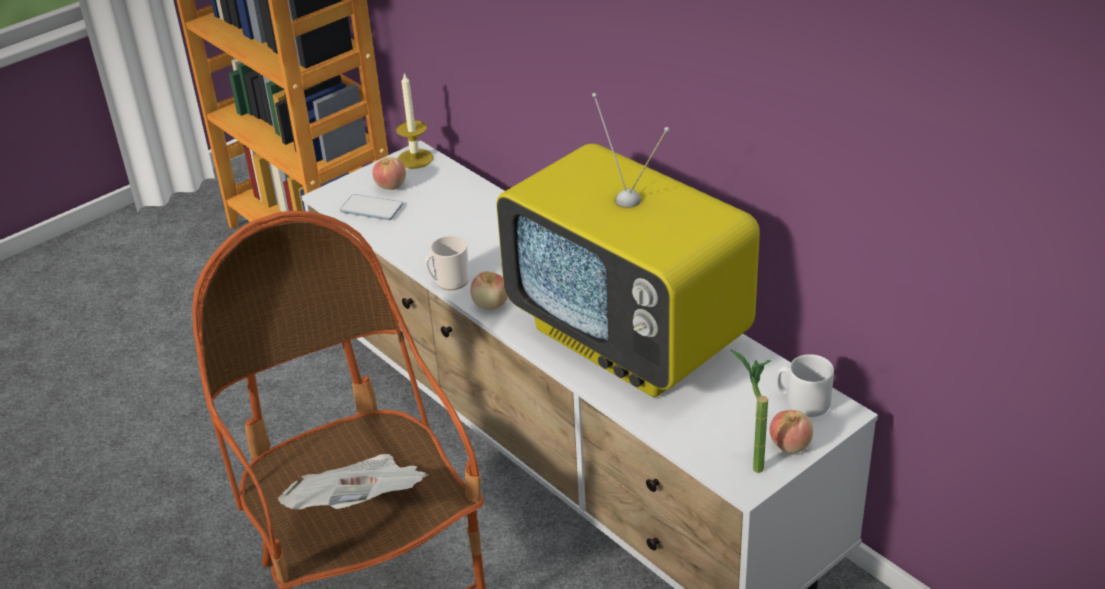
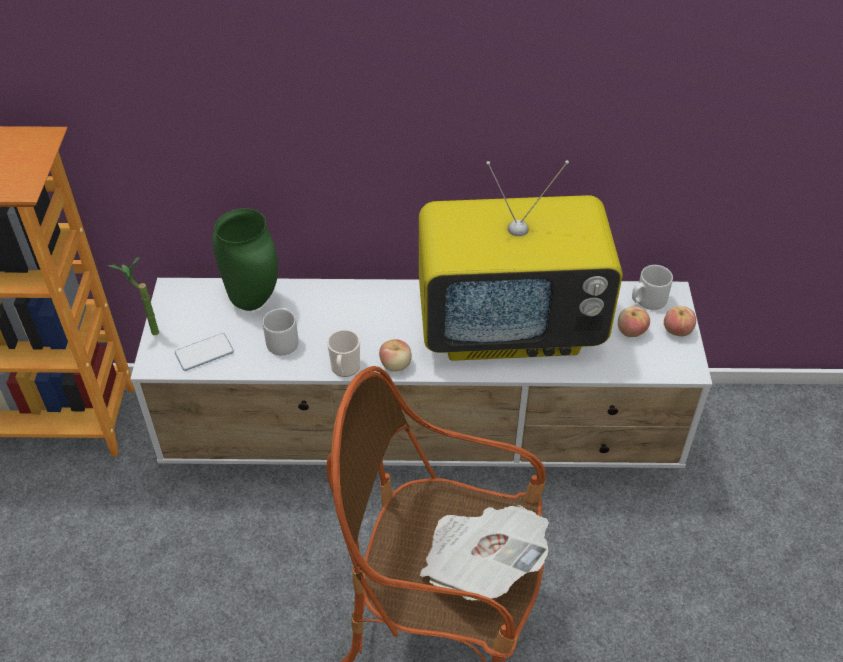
camera: 50 degrees left, 10 degrees up
(391, 186) = (191, 326): apple -> apple (631, 331)
(415, 159) = (177, 294): candle -> none
(437, 234) = (283, 340): none -> grey mug
(457, 194) = (252, 302): none -> green vase
(749, 463) = (674, 356): potted plant -> potted plant (147, 332)

